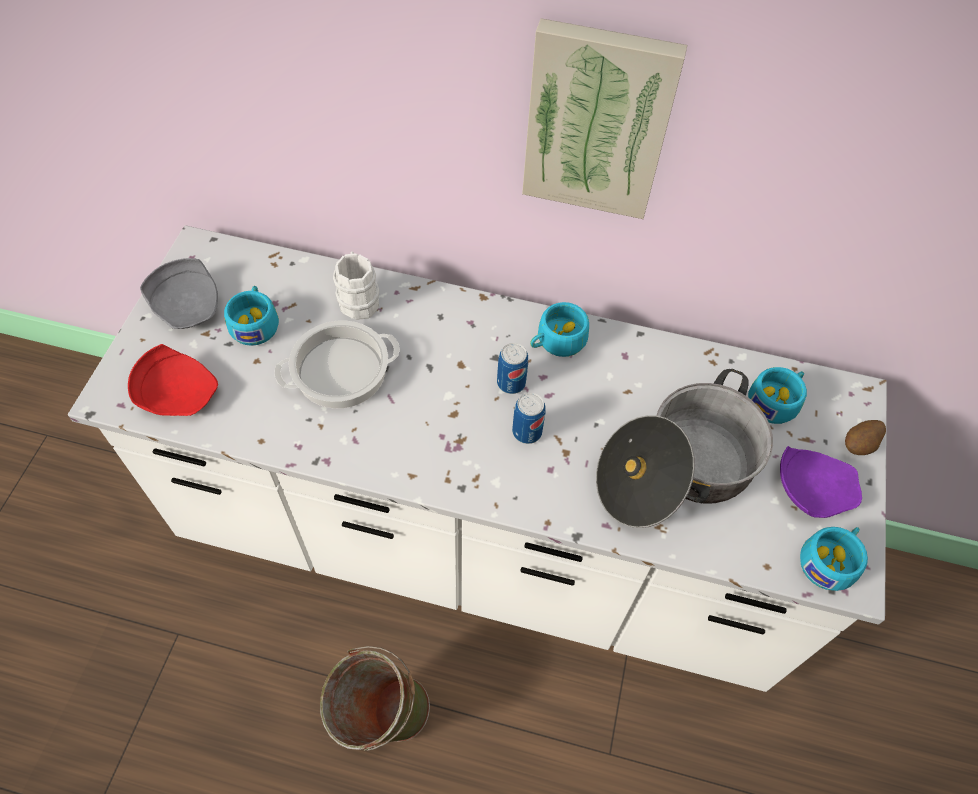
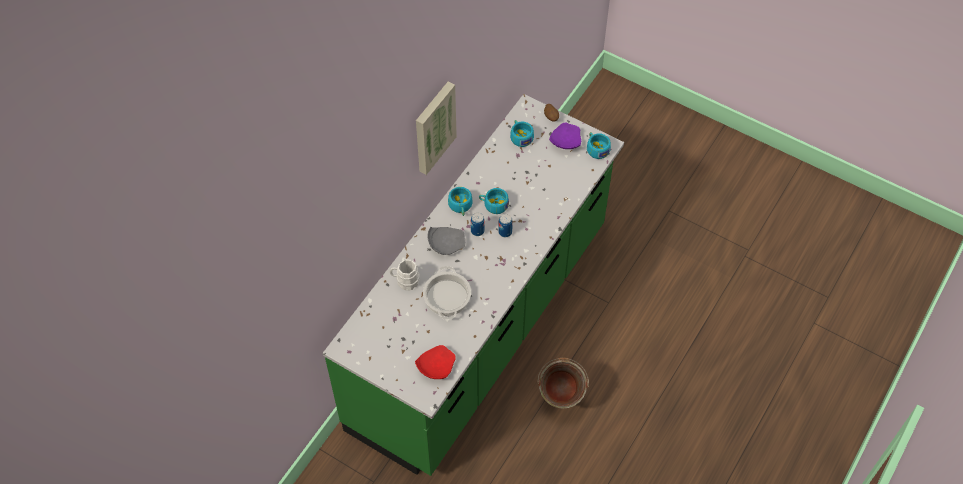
camera: 70 degrees left, 0 degrees up
(188, 305) = (381, 356): grey plate -> grey plate (446, 243)
(255, 323) = (404, 328): turquoise cup -> turquoise cup (493, 204)
(481, 545) = (481, 328): white counter -> green counter
(676, 470) = (541, 184): cooking pot -> none

